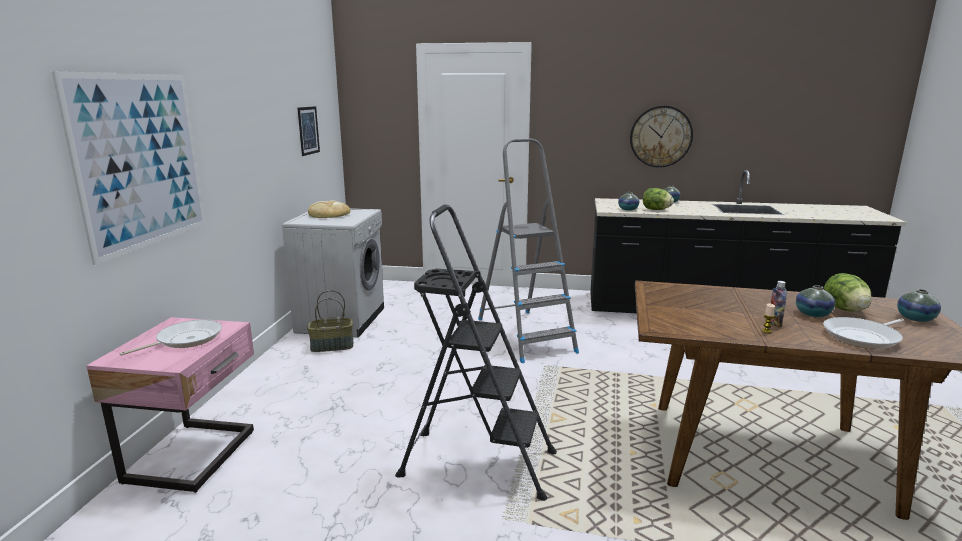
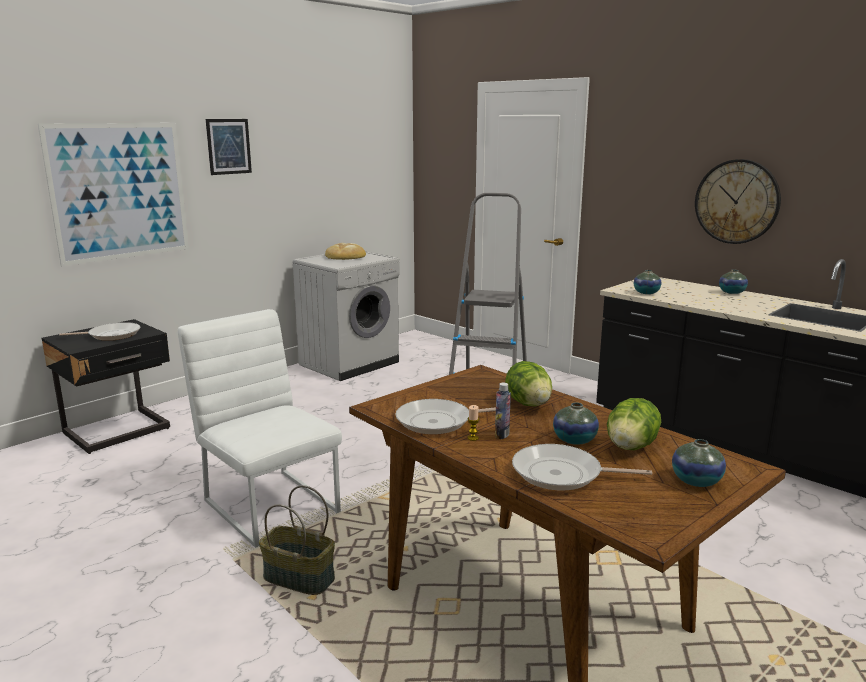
camera: 35 degrees right, 0 degrees up
(195, 456) = (119, 432): pink nightstand -> black nightstand
(308, 130) = (353, 173): picture -> picture (229, 146)
(331, 346) = (309, 383): basket -> basket (297, 578)
(476, 463) = (270, 504): step ladder -> white chair
(656, 210) = (682, 298): lettuce -> lettuce (529, 404)
(721, 327) = (438, 422): none -> frying pan

